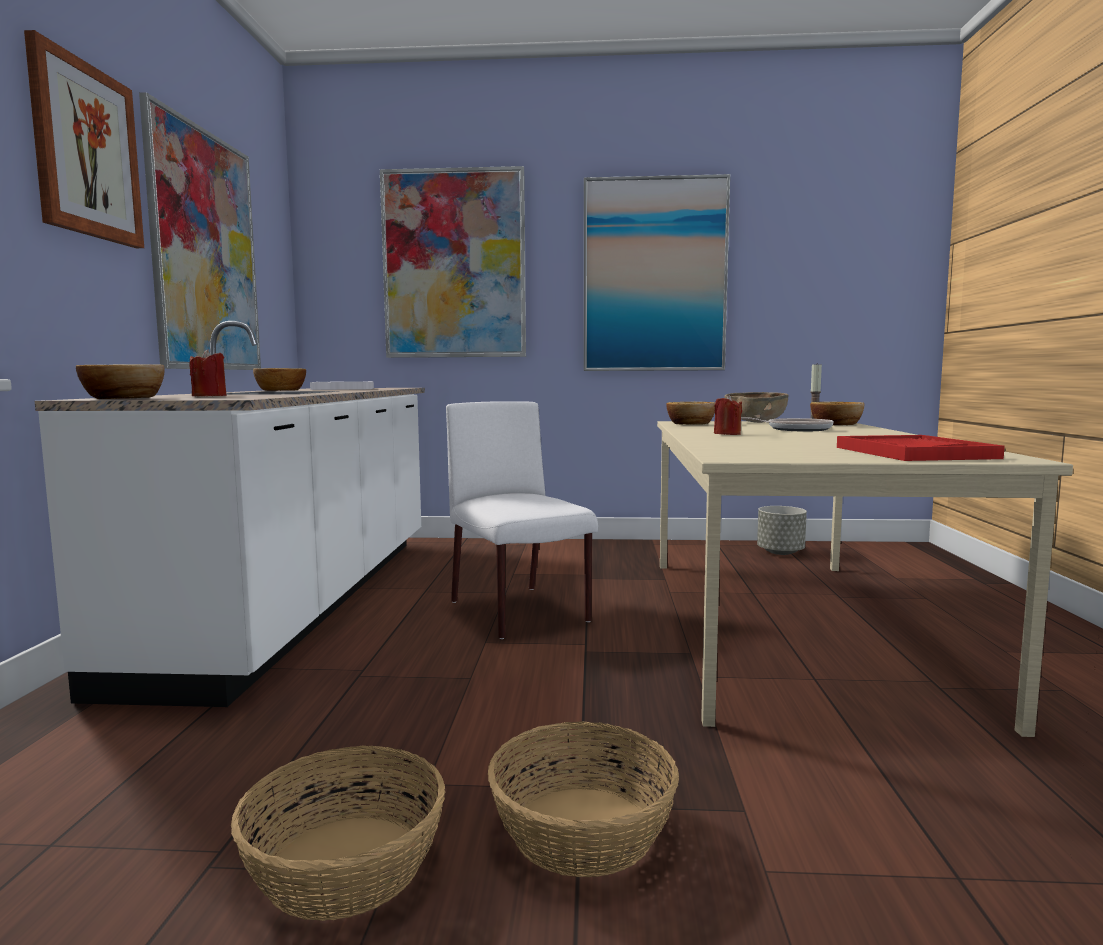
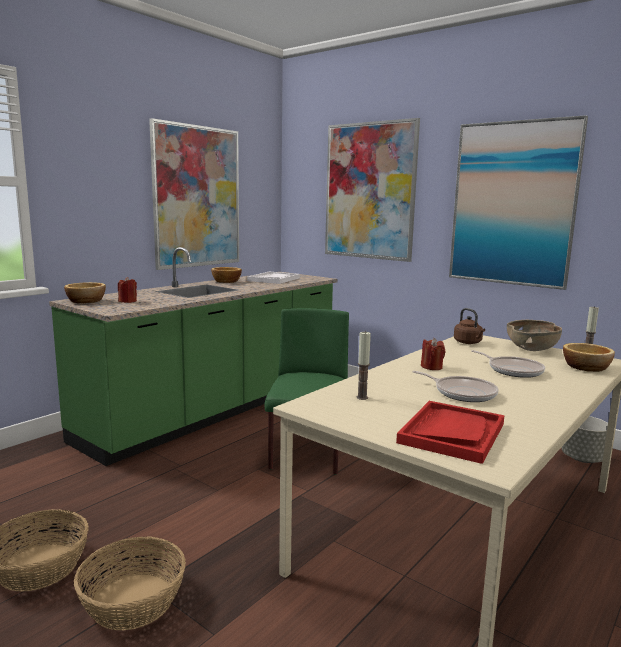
camera: 35 degrees right, 5 degrees up
(86, 151) = (108, 162): picture -> none
(305, 599) = (218, 409): white counter -> green counter
(520, 612) = (307, 453): white chair -> green chair
(691, 424) = (468, 343): bowl -> brown kettle
(755, 449) = (362, 397): none -> candle
(818, 440) = (462, 393): none -> frying pan

